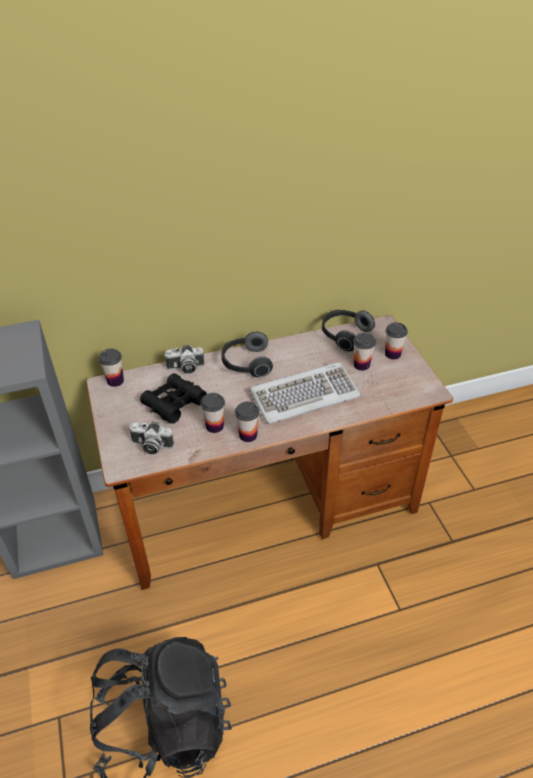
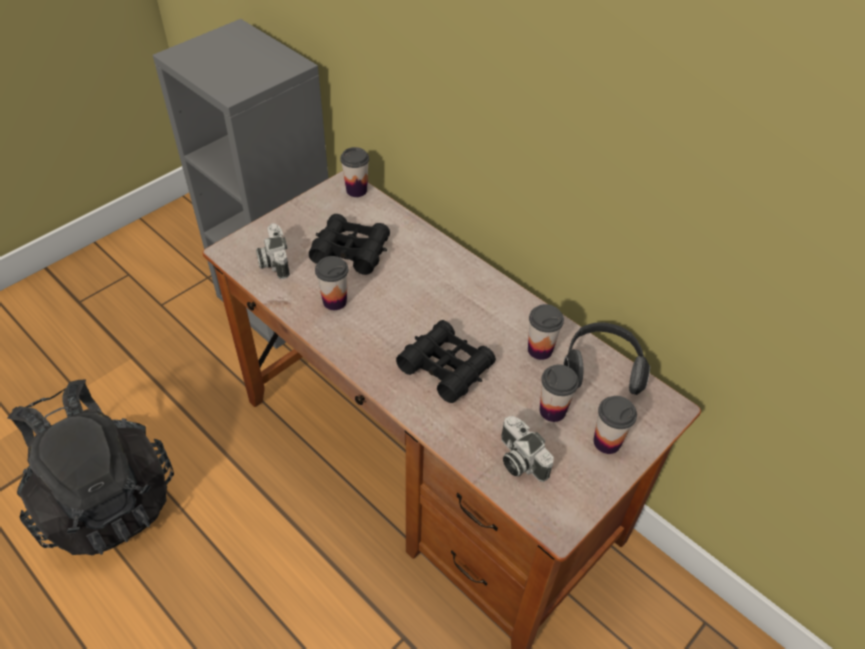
camera: 60 degrees right, 5 degrees up
(185, 368) = (416, 235): camera -> camera (518, 460)
(246, 364) = (463, 287): headphones -> none
(248, 435) = (337, 338): cup -> cup (540, 350)
(304, 395) = (446, 367): keyboard -> black binoculars

